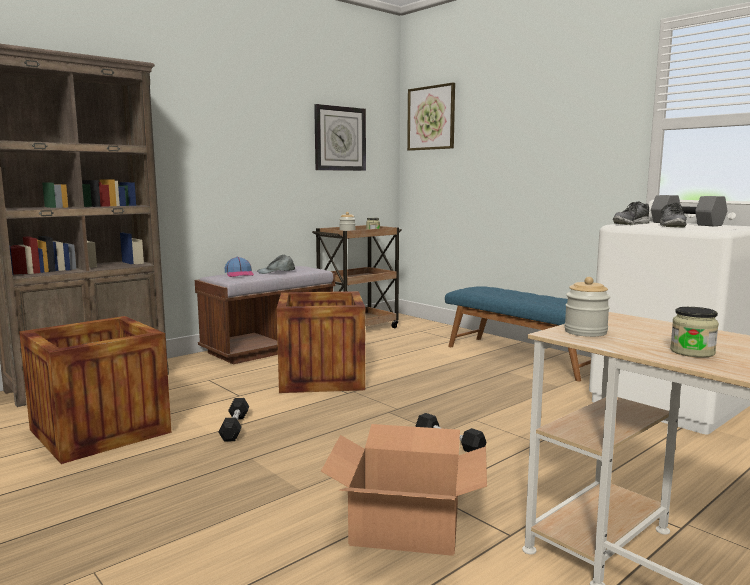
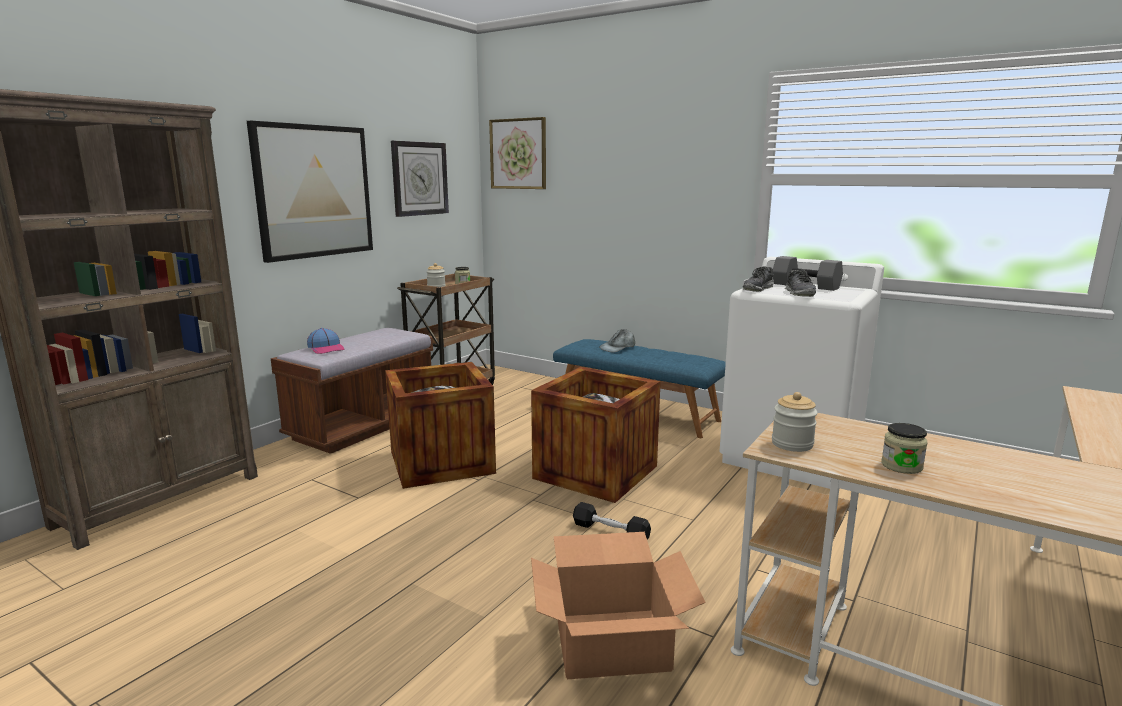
camera: 15 degrees left, 5 degrees up
(100, 431) = (210, 571): crate -> crate (595, 472)
(235, 427) = (373, 543): black dumbbell -> none
(242, 143) = (314, 191): none -> picture
(276, 271) = (367, 340): grey cap -> grey cap (618, 347)

